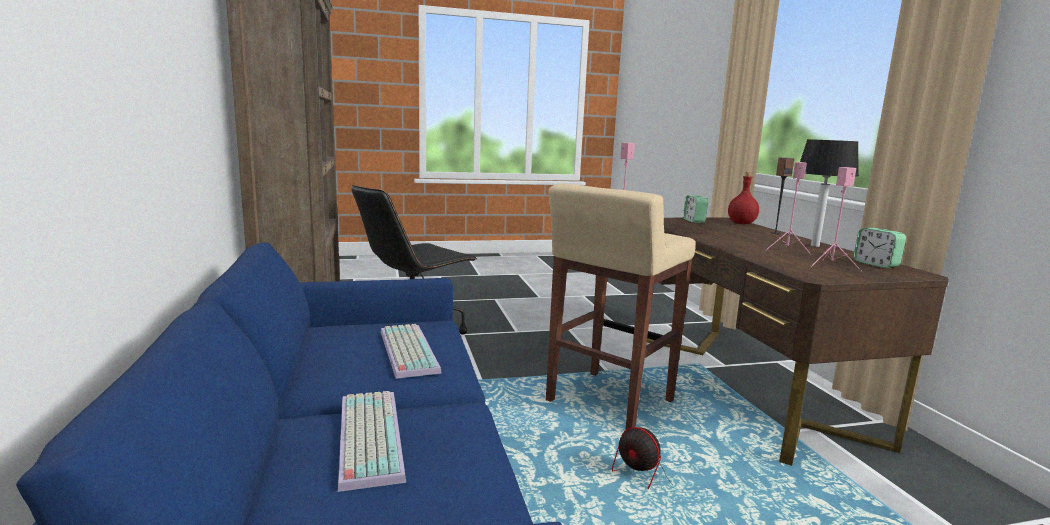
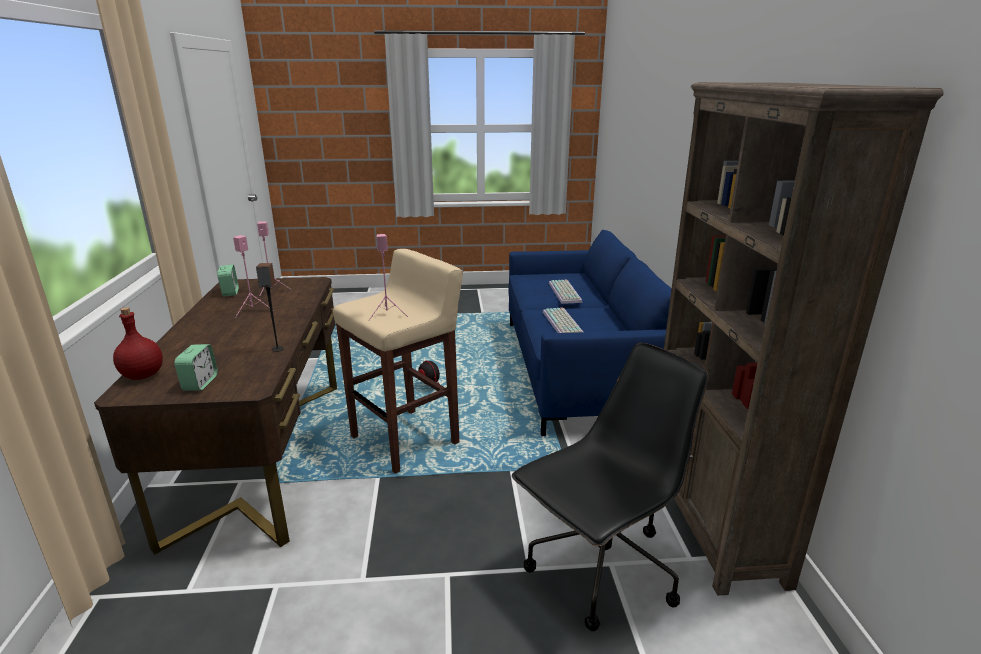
camera: 170 degrees left, 10 degrees up
(775, 233) = (173, 344): speaker -> speaker (277, 349)
(814, 245) = (204, 317): table lamp -> none

